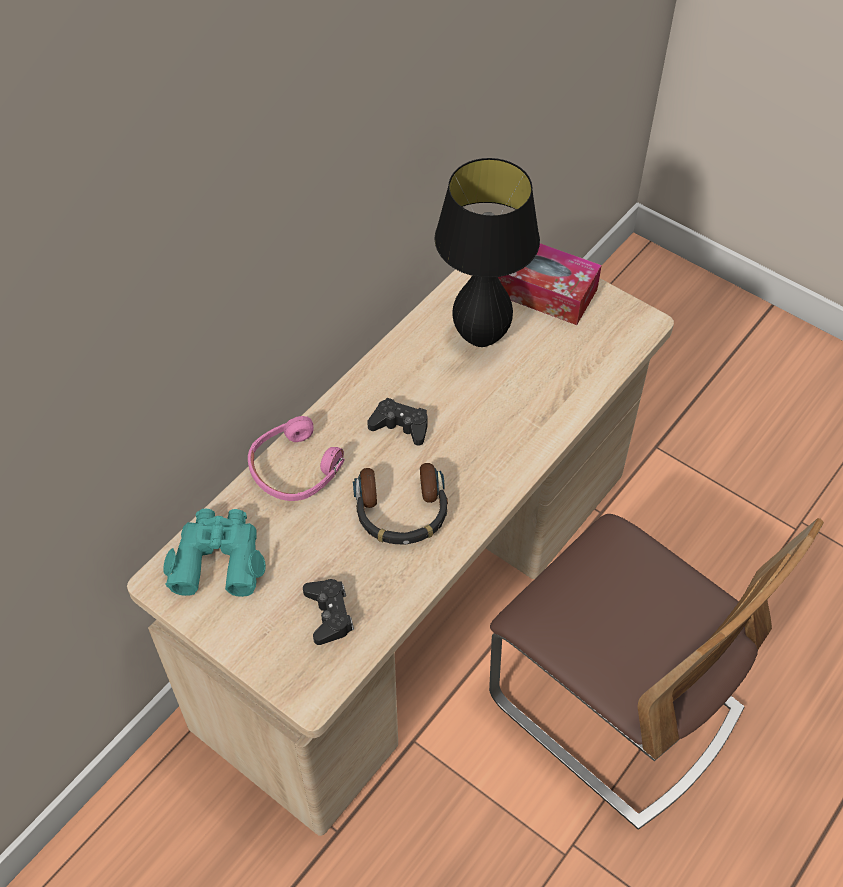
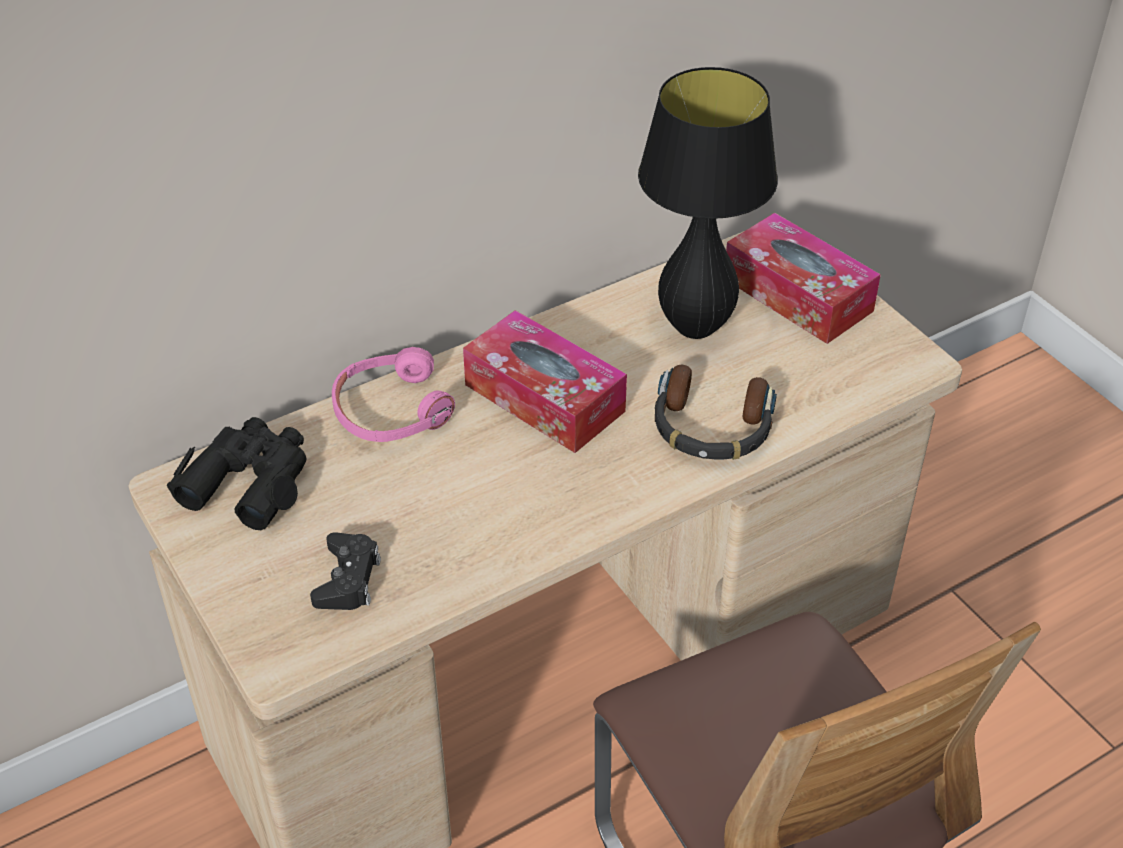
camera: 20 degrees right, 10 degrees down
(218, 558) = (249, 481): turquoise binoculars -> black binoculars
(400, 426) = (544, 398): black game controller -> tissue box
(401, 512) = (496, 491): headphones -> headphones (711, 427)

